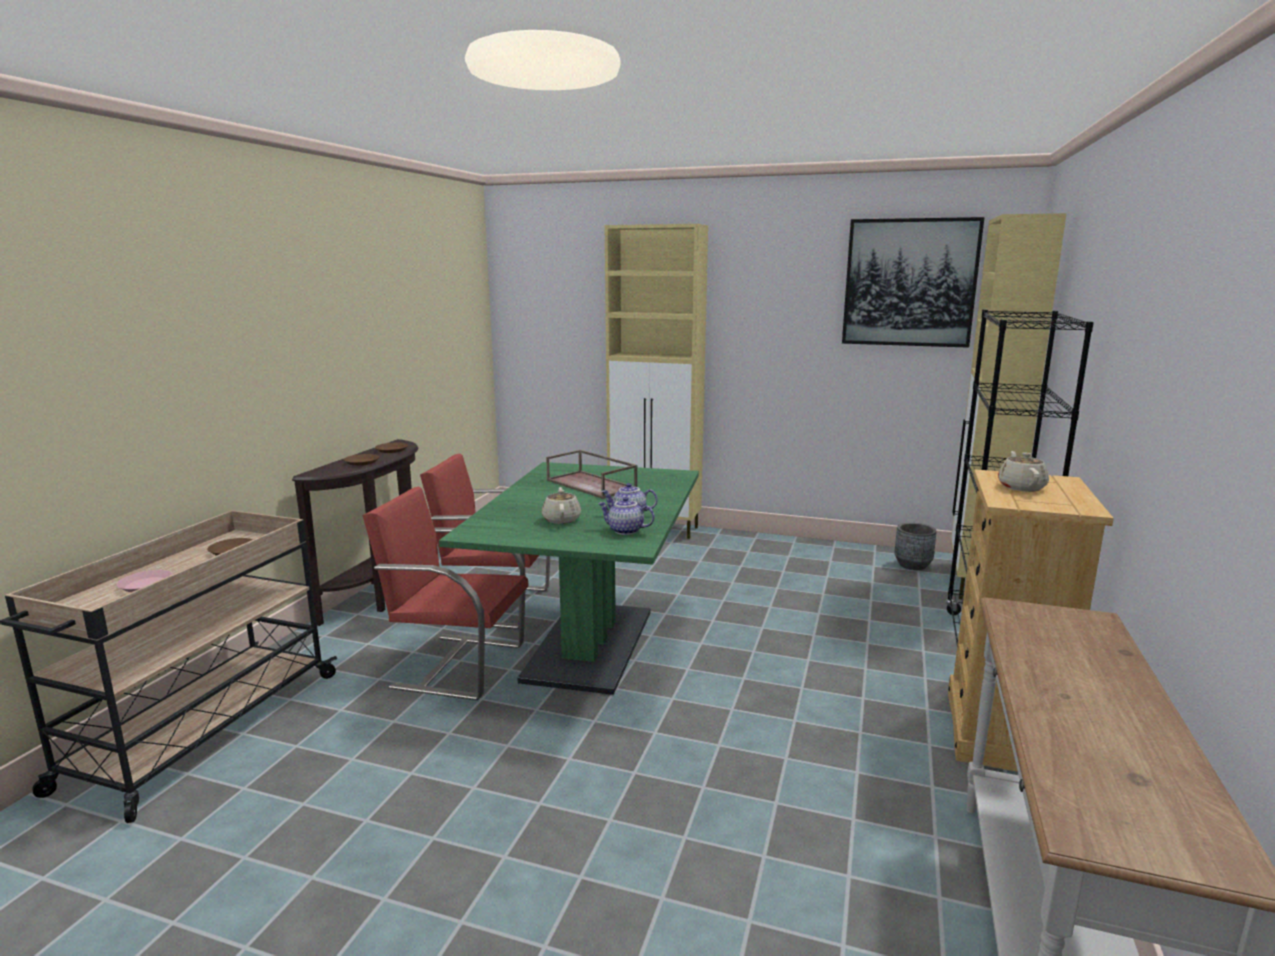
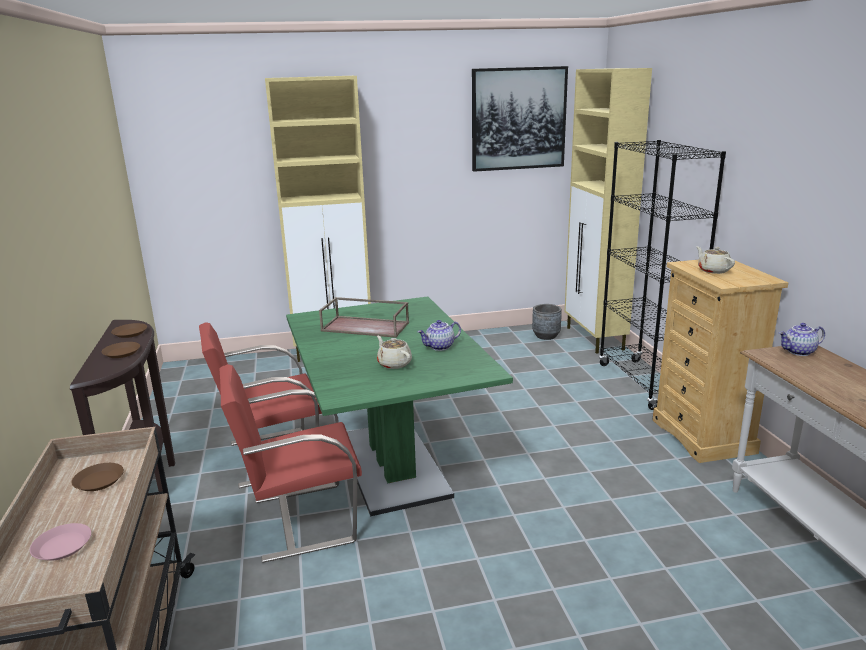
camera: 30 degrees left, 5 degrees up
(625, 531) = (459, 361): teapot -> teapot (799, 352)

